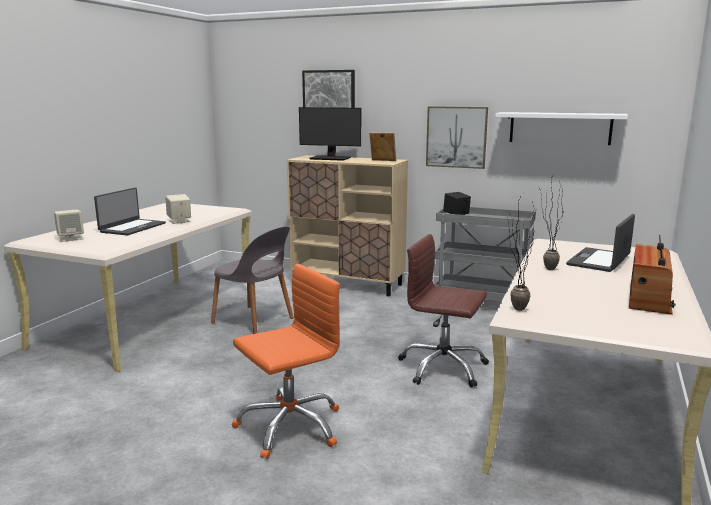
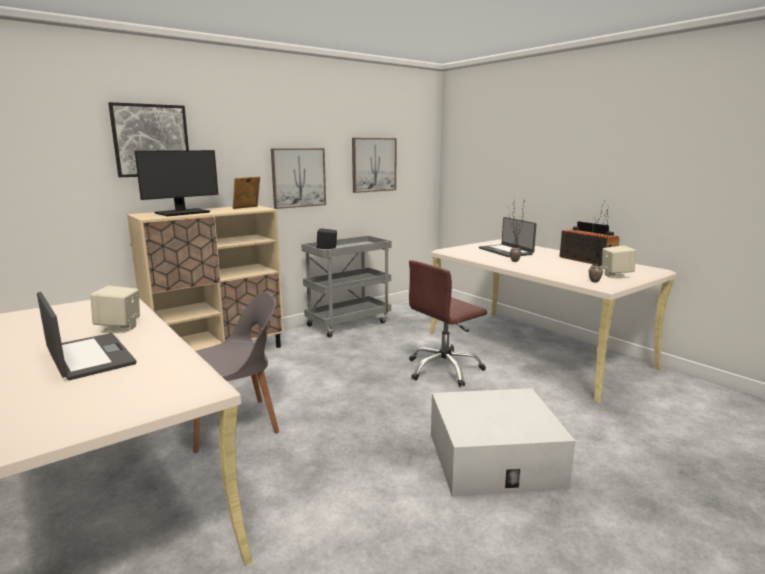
camera: 60 degrees left, 0 degrees up
(71, 238) = (59, 406): beige speaker -> beige speaker (616, 275)
(290, 426) = (494, 459): orange office chair -> white storage box
(560, 128) = (373, 165): white shelf -> picture

